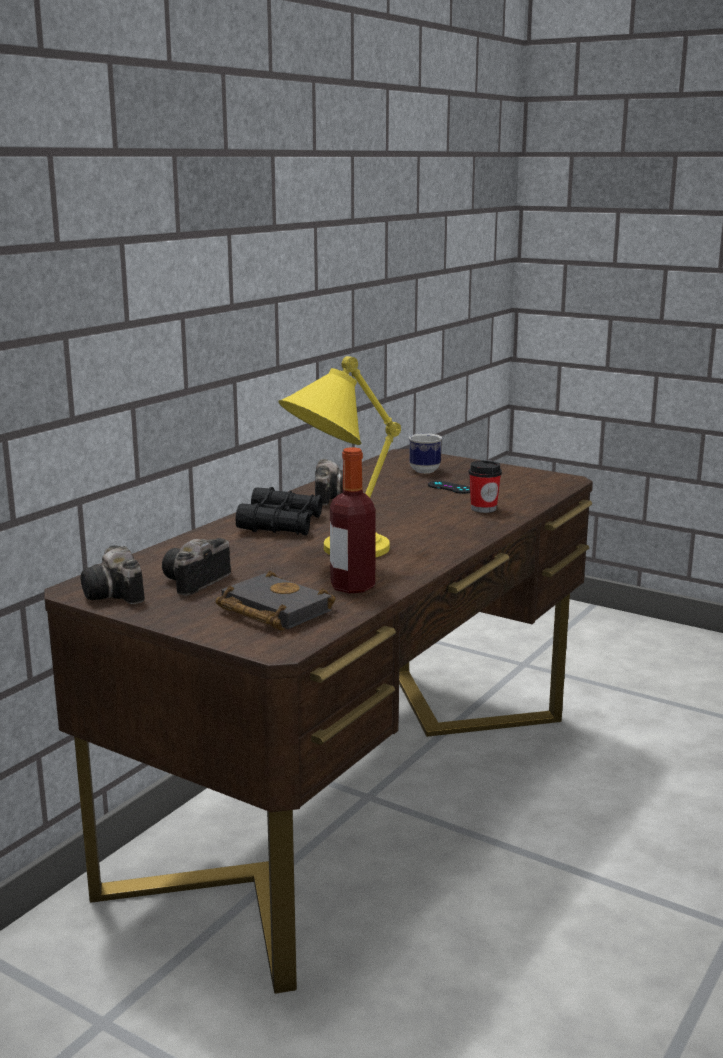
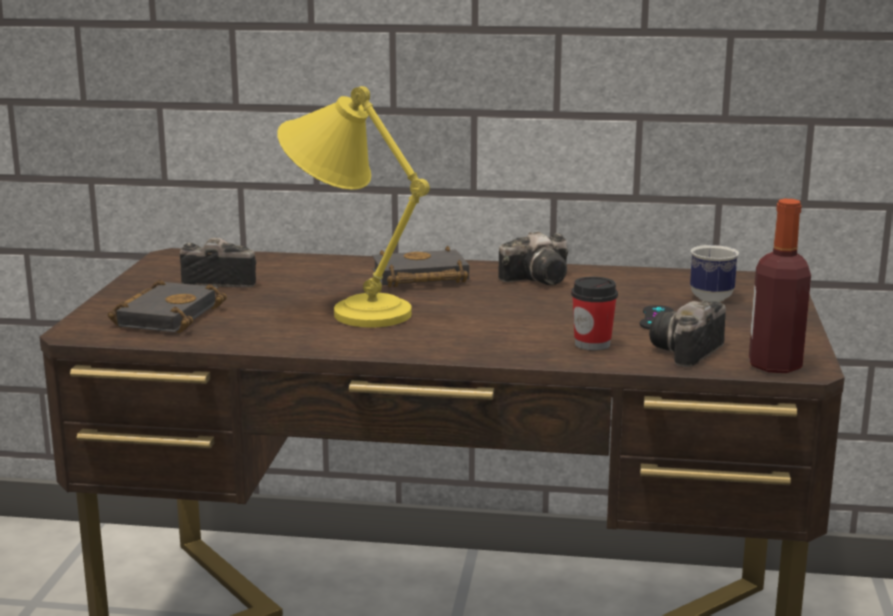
camera: 65 degrees right, 0 degrees up
(116, 595) = (169, 267): camera -> camera (686, 353)
(281, 524) = (418, 278): black binoculars -> black book
(352, 586) = (254, 331): bottle -> bottle (774, 365)

